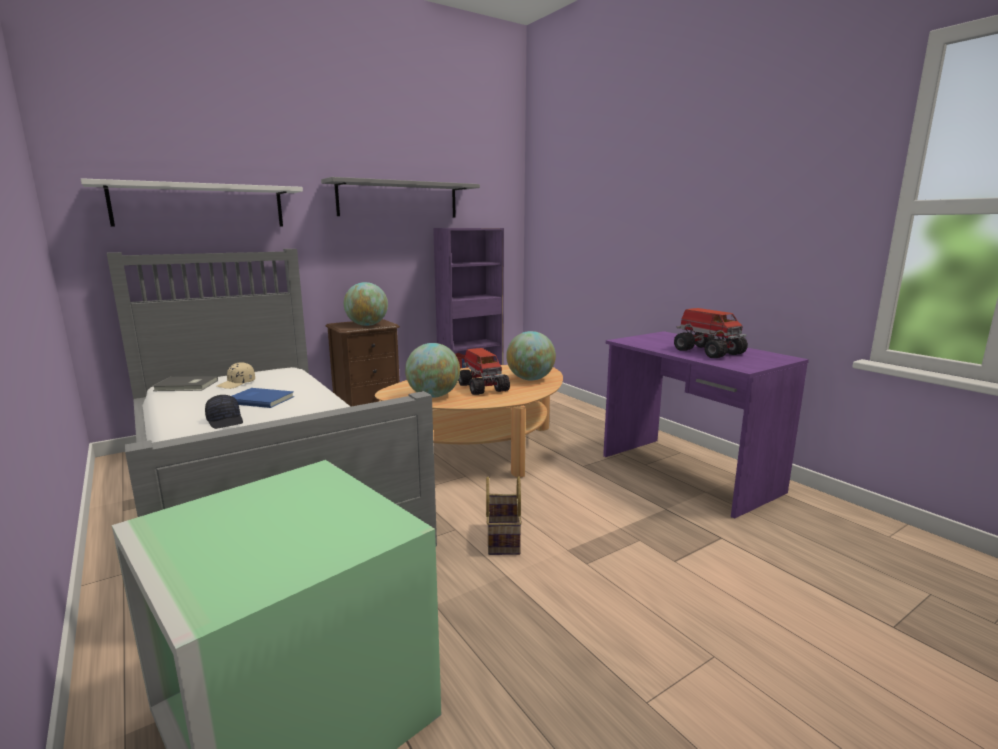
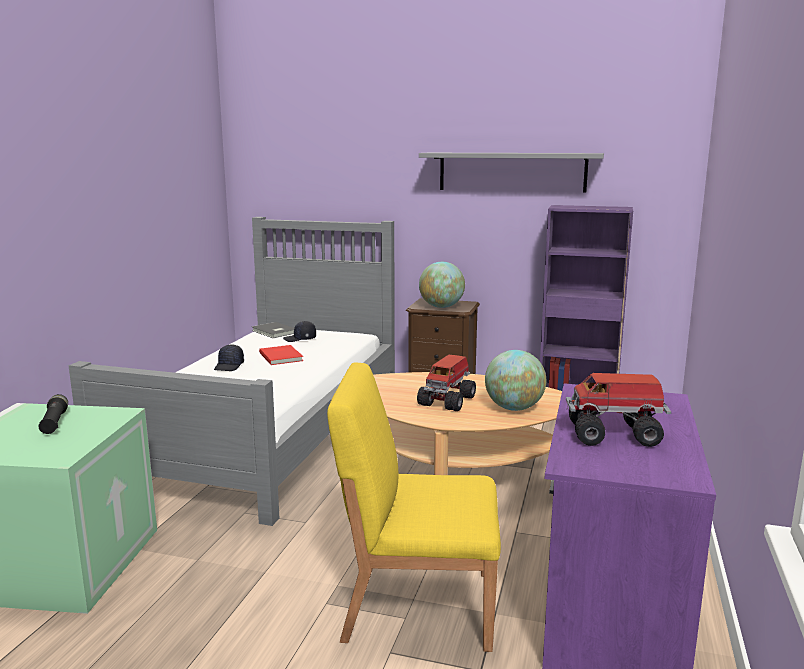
camera: 50 degrees right, 0 degrees up
(200, 206) = (323, 180): white shelf -> none
(237, 384) = (300, 339): beige cap -> black cap
(260, 512) = (54, 422): none -> black flashlight
(261, 399) = (282, 356): blue book -> red book
(433, 396) = (390, 394): globe -> none
(502, 538) = (318, 547): basket -> none
(627, 529) = (417, 604): none -> yellow chair
(707, 352) = (615, 435): toy truck -> toy truck turned 75 degrees clockwise

